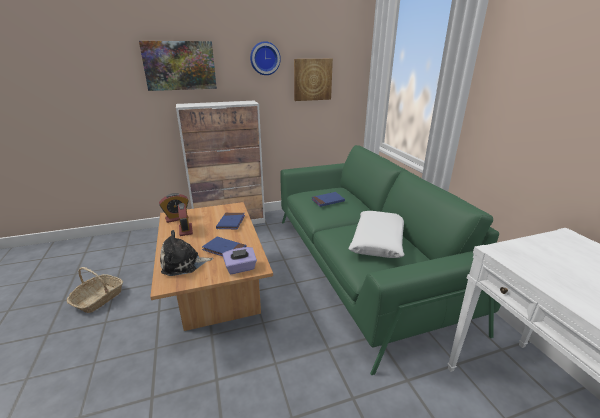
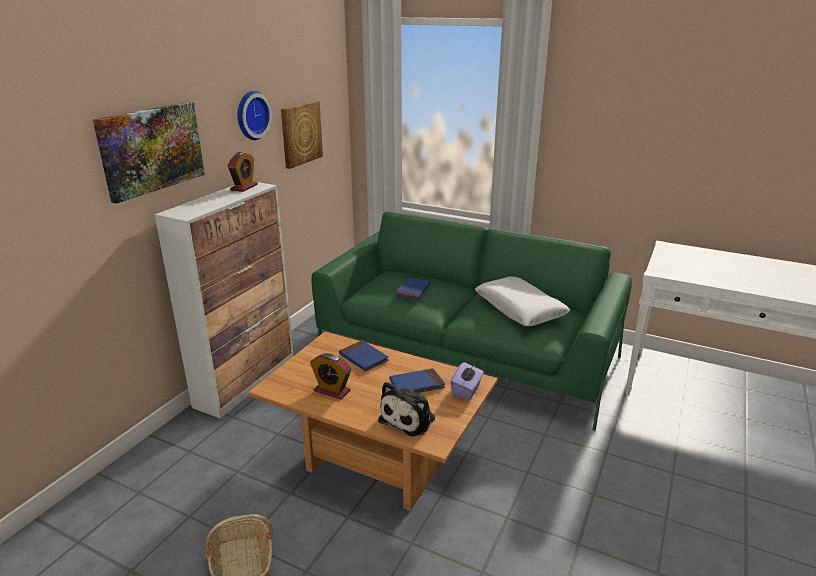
camera: 45 degrees left, 0 degrees up
(177, 218) = (288, 386): alarm clock -> alarm clock (244, 187)

